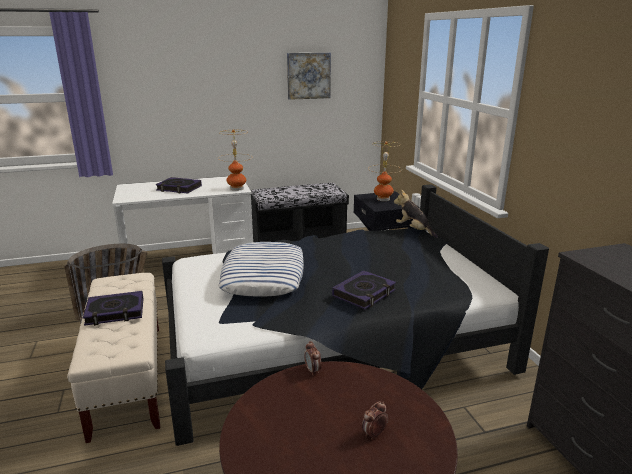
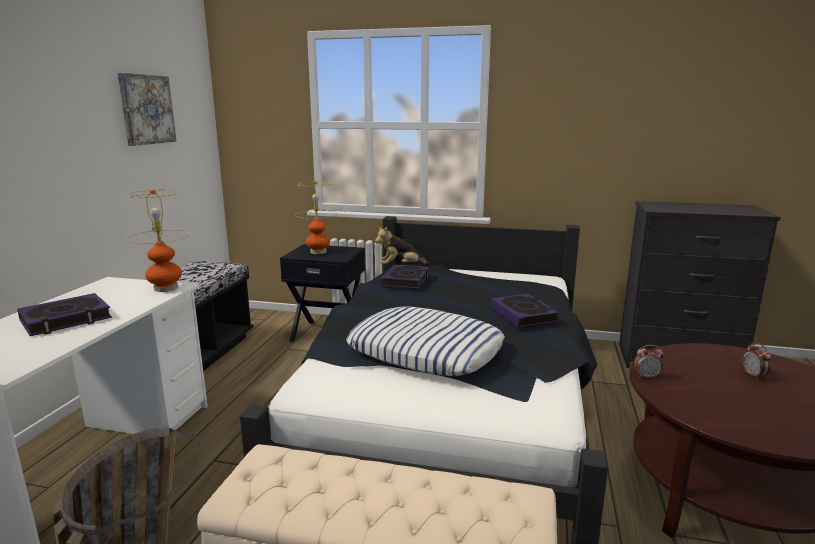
camera: 60 degrees left, 5 degrees down
(115, 312) = (385, 497): book -> book (406, 281)

